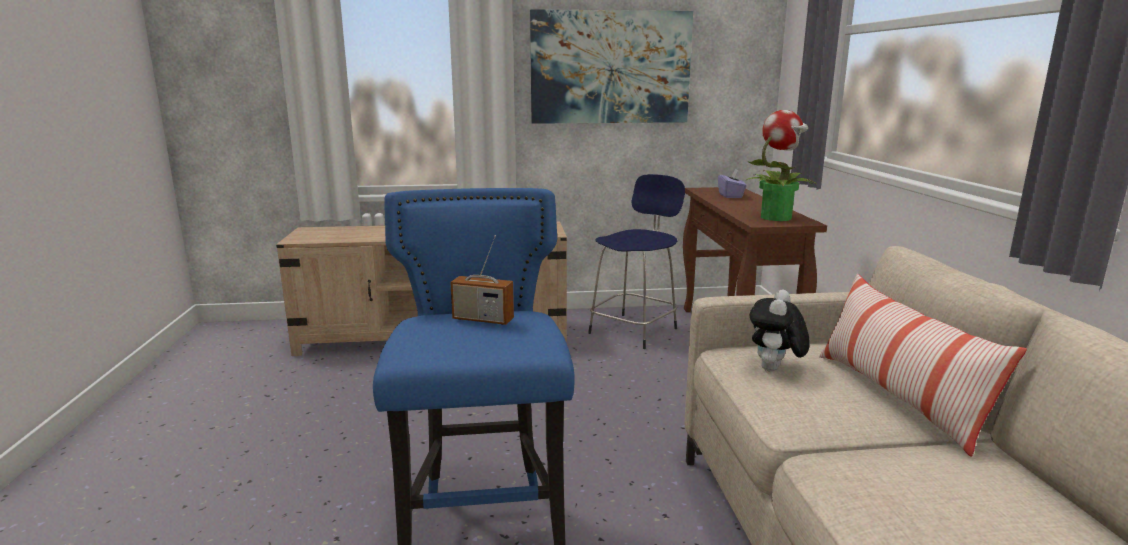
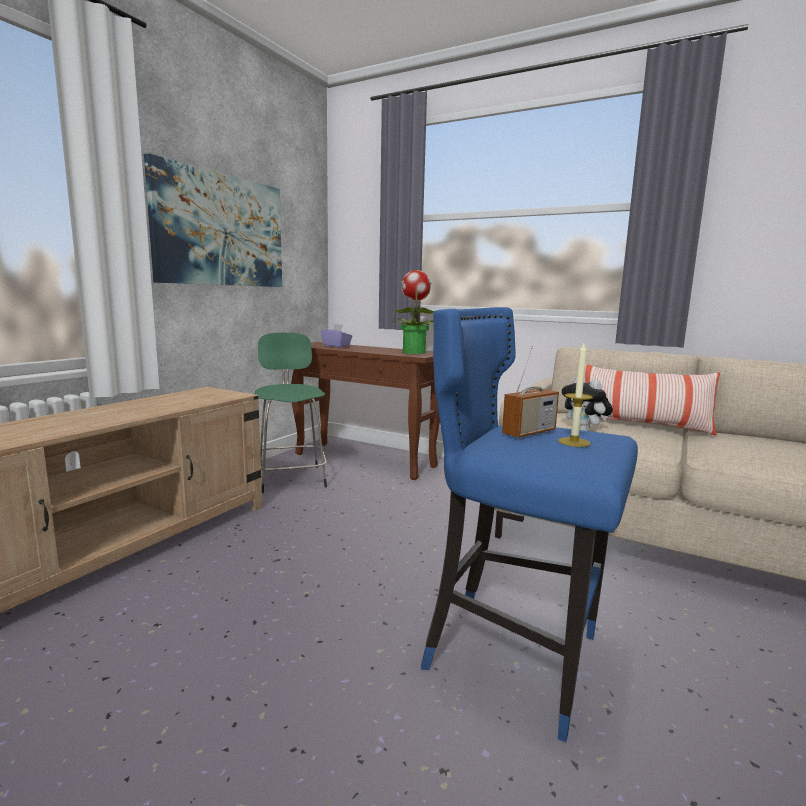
camera: 55 degrees left, 5 degrees down
(476, 338) = (574, 442): none -> candle
(635, 330) = (291, 478): blue stool -> green stool

